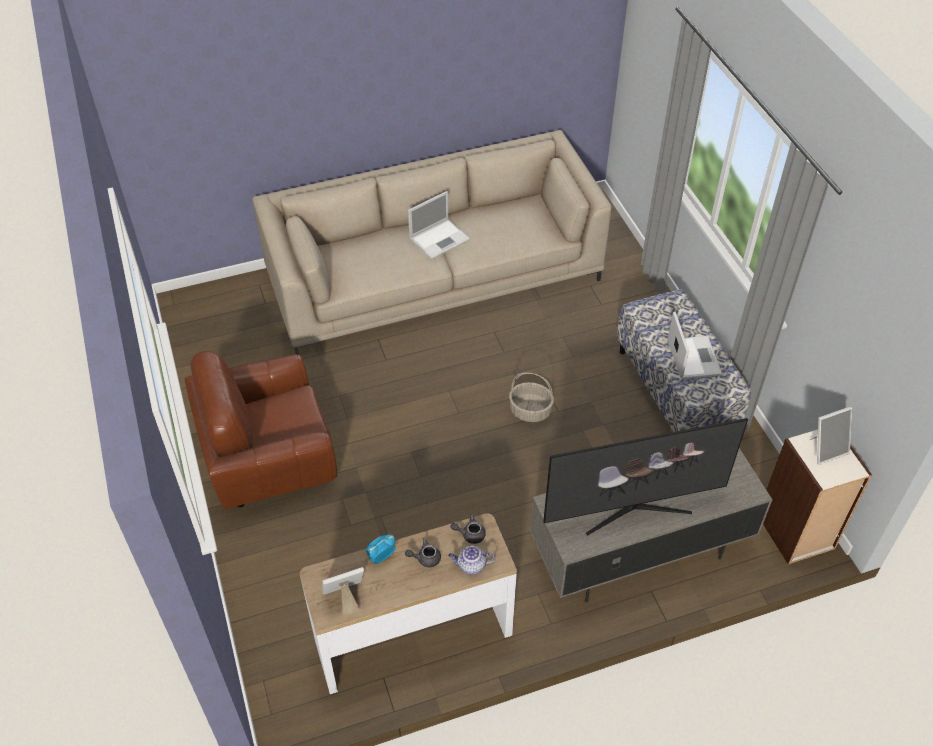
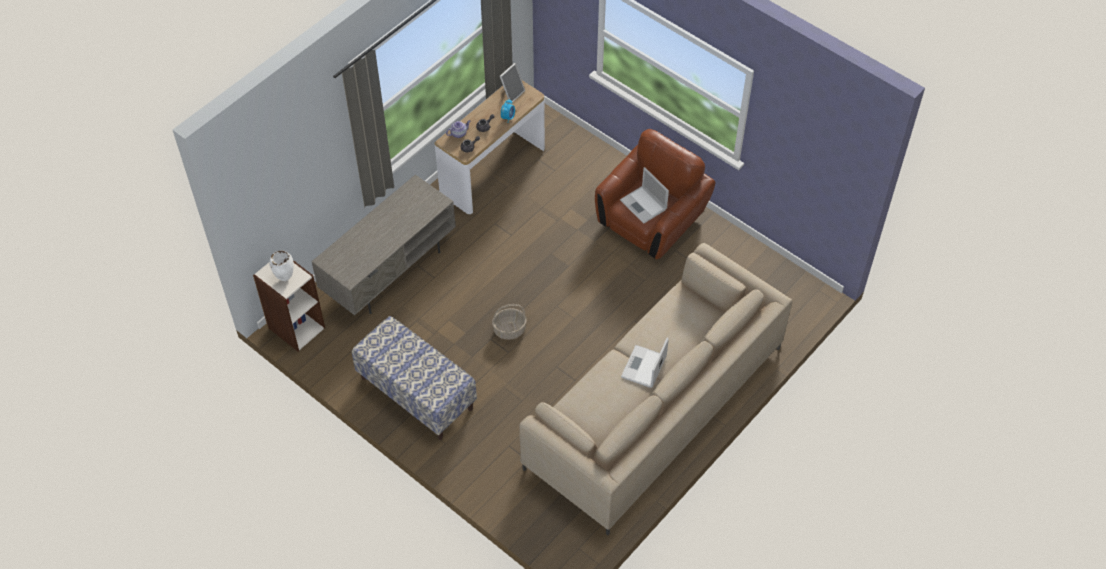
camera: 150 degrees right, 5 degrees up
(633, 509) = (391, 219): television -> none
(693, 357) = (402, 357): laptop -> laptop (644, 205)
(826, 449) = (285, 279): picture frame -> white vase

